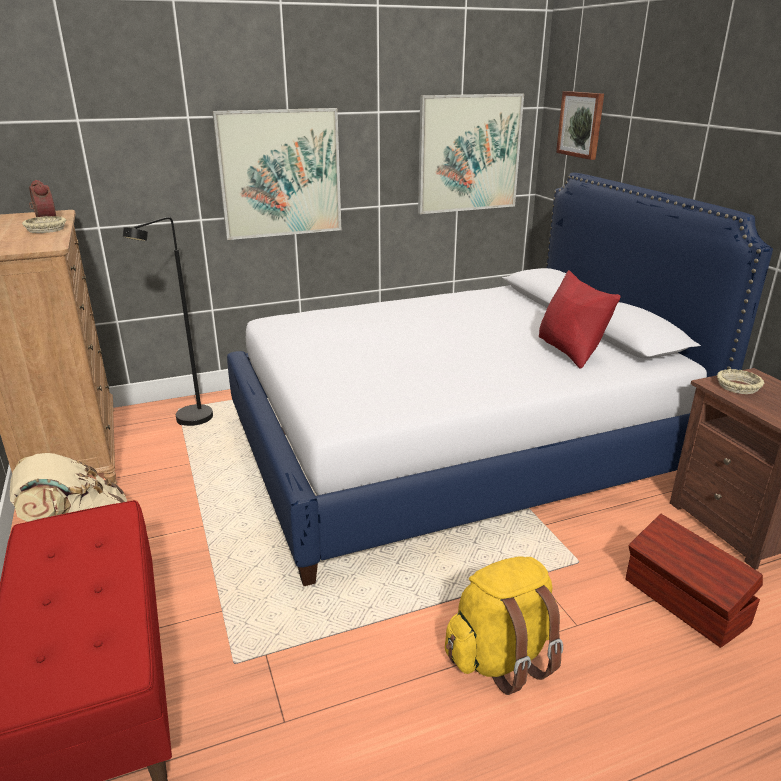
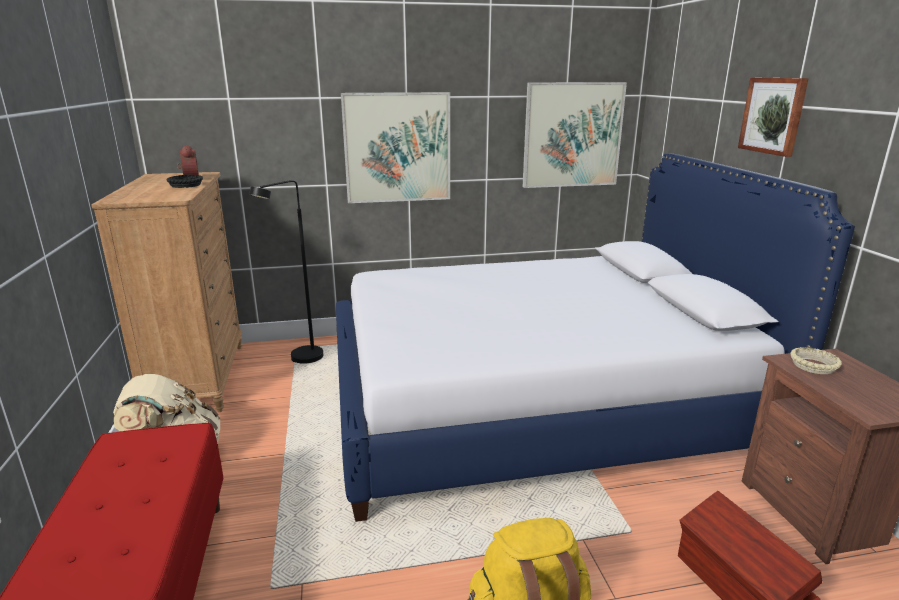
camera: 10 degrees right, 5 degrees down
(46, 229) = (186, 185): beige bowl -> black bowl
(570, 351) = (643, 319): red pillow -> none
(581, 124) = (678, 109): picture -> picture (773, 115)

